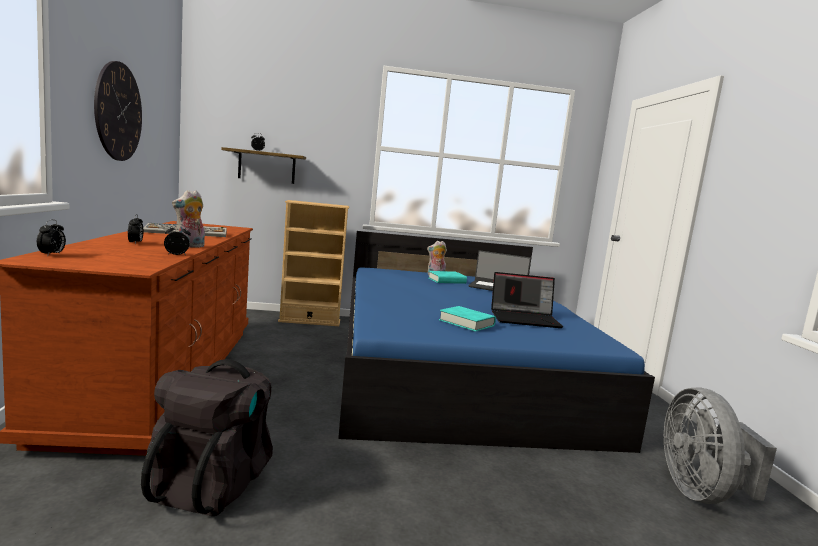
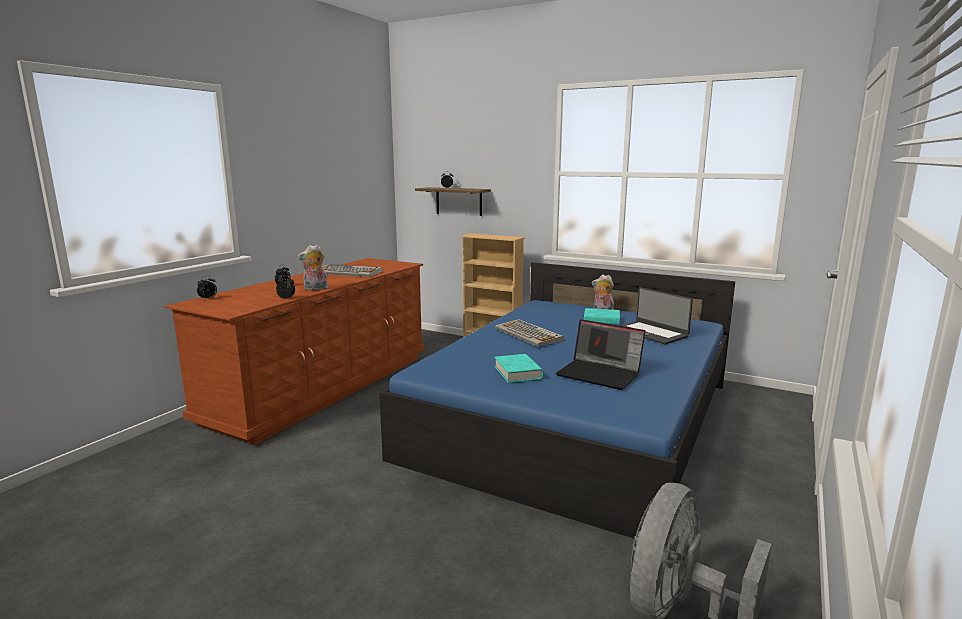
camera: 35 degrees right, 5 degrees up
(118, 112) = (308, 177): wall clock -> none
(213, 483) = (267, 471): black backpack -> none
(415, 293) = (529, 334): none -> keyboard

